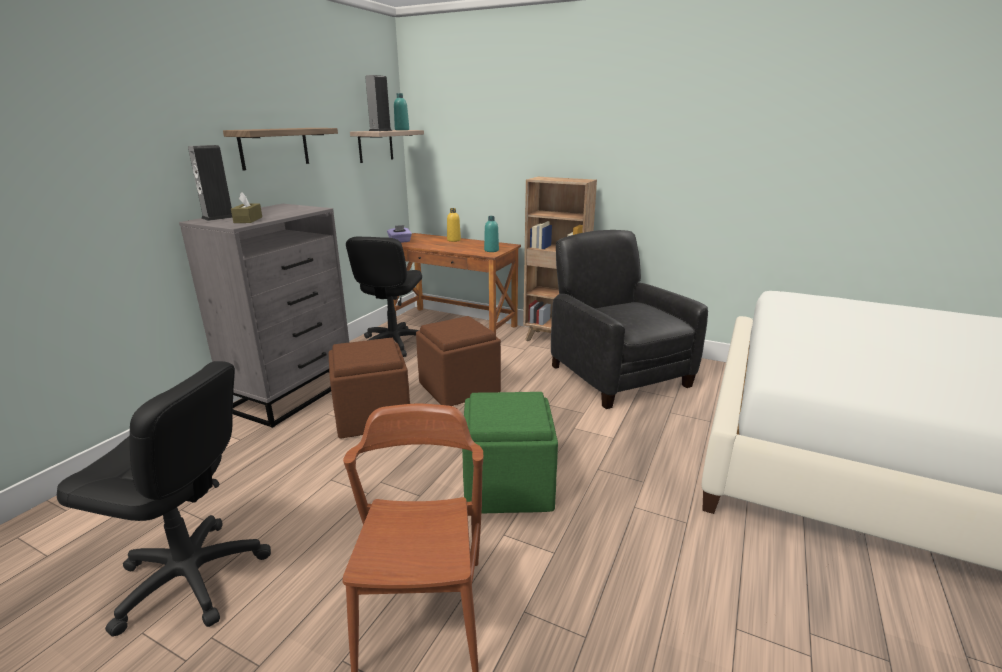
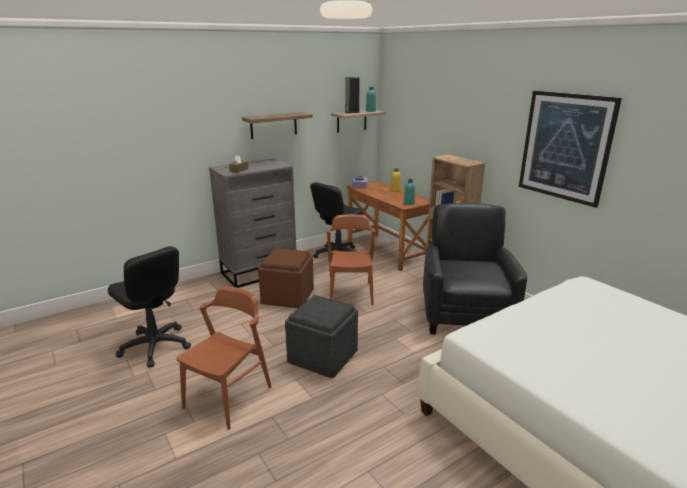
camera: 30 degrees right, 0 degrees up
(218, 217) = (228, 166): speaker -> none
(459, 387) = (350, 293): brown ottoman -> brown chair
(508, 484) = (323, 356): green ottoman -> grey ottoman
(710, 142) = (565, 147): none -> picture

